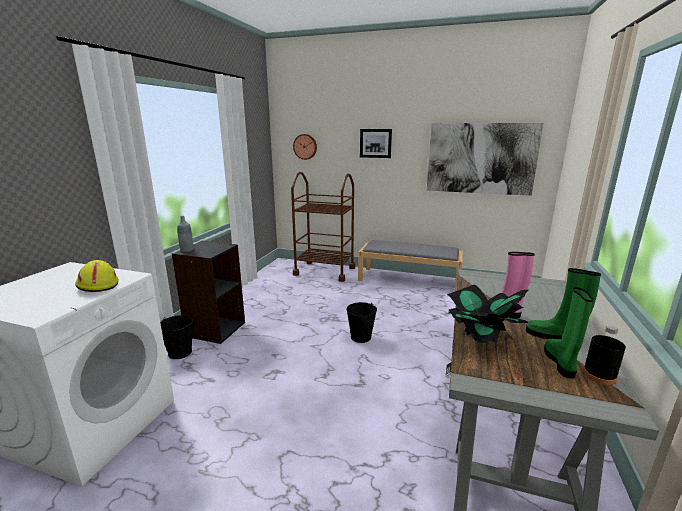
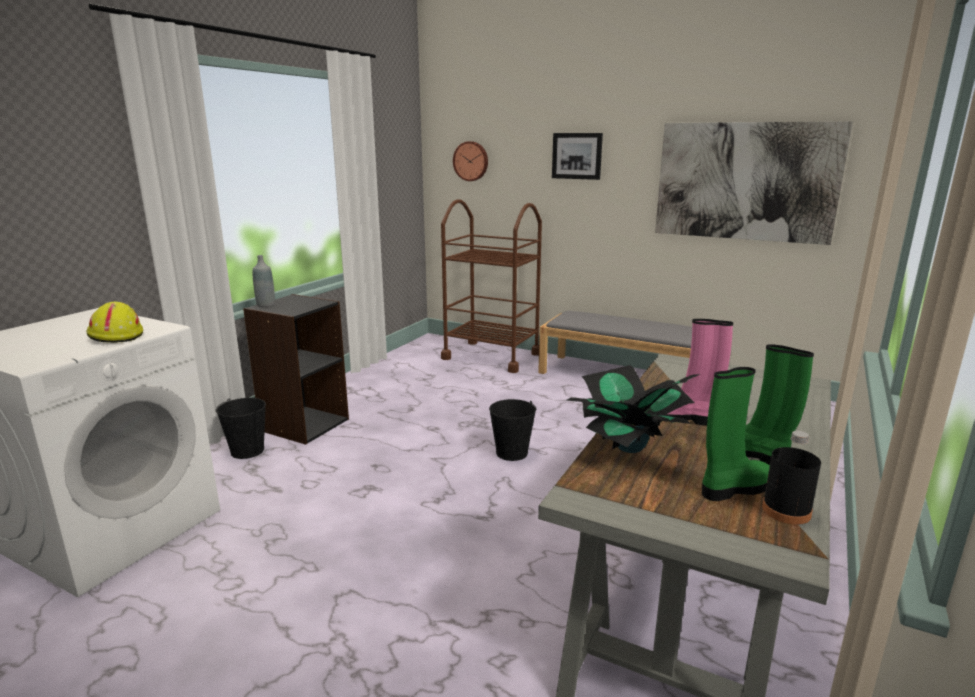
camera: 10 degrees right, 0 degrees up
(560, 362) = (735, 488): green boot -> green boot turned 45 degrees clockwise

